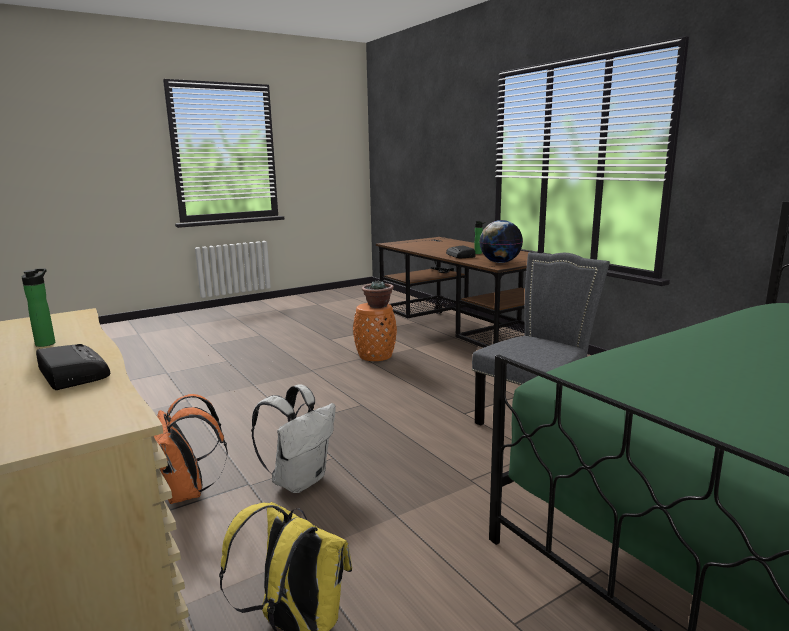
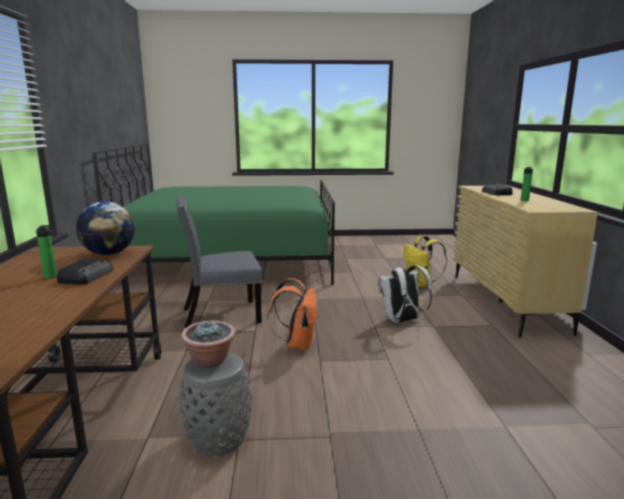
camera: 150 degrees left, 0 degrees up
(188, 492) = (472, 331): orange backpack -> orange backpack (297, 344)
(375, 356) = (218, 438): orange stool -> grey stool

